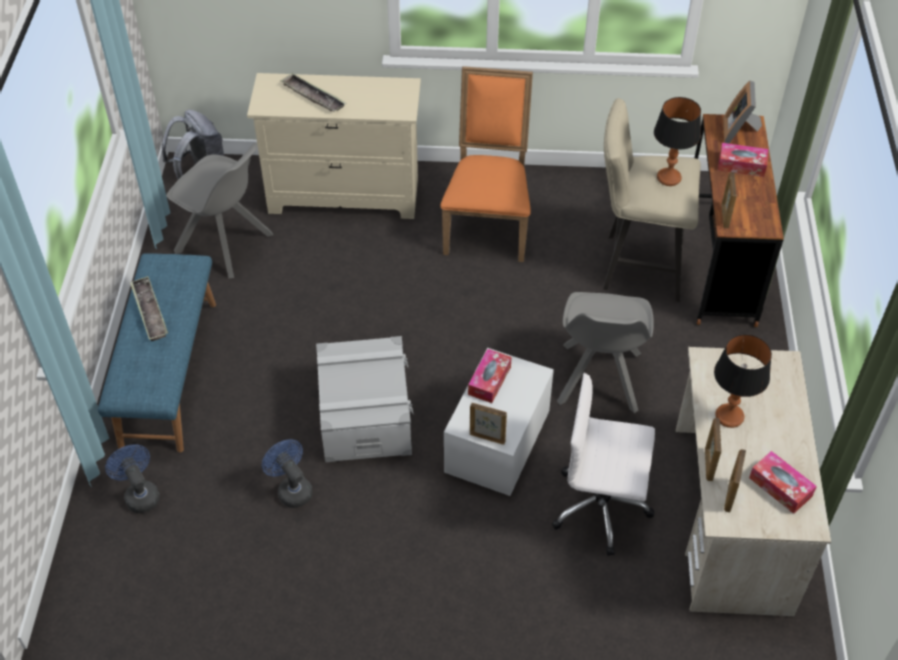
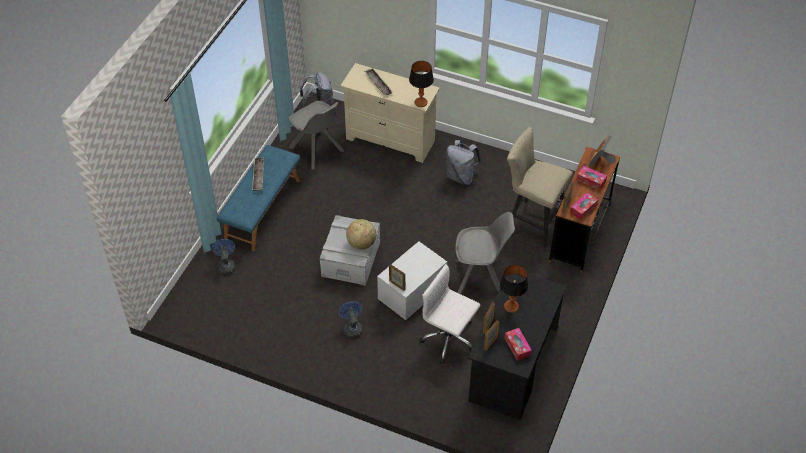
camera: 20 degrees right, 0 degrees up
(291, 489) = (299, 284): blue fan -> blue fan (352, 328)
(386, 381) = (361, 243): none -> globe
(488, 224) = (461, 176): orange chair -> grey backpack
(489, 380) = (411, 257): tissue box -> tissue box (583, 209)
(599, 380) = (480, 276): grey chair -> grey chair turned 120 degrees counterclockwise
(668, 178) = (547, 177): table lamp -> table lamp (420, 102)
(730, 518) = (513, 365): beige desk -> black desk

